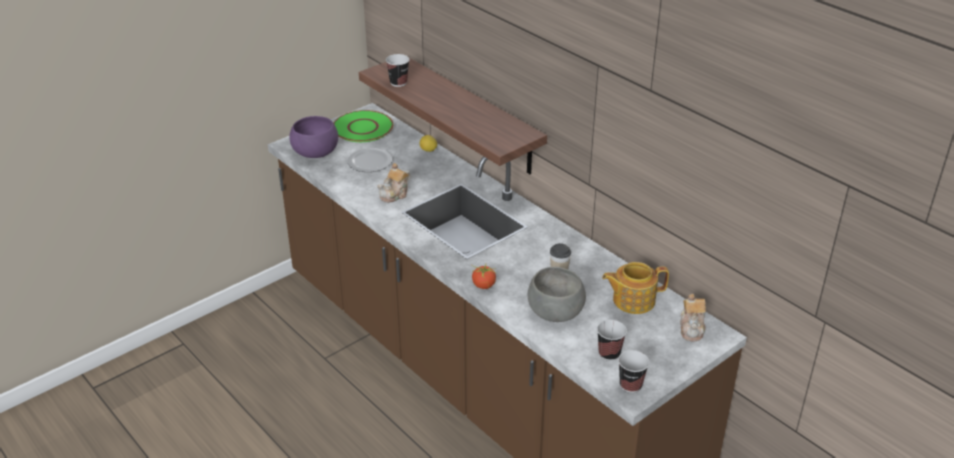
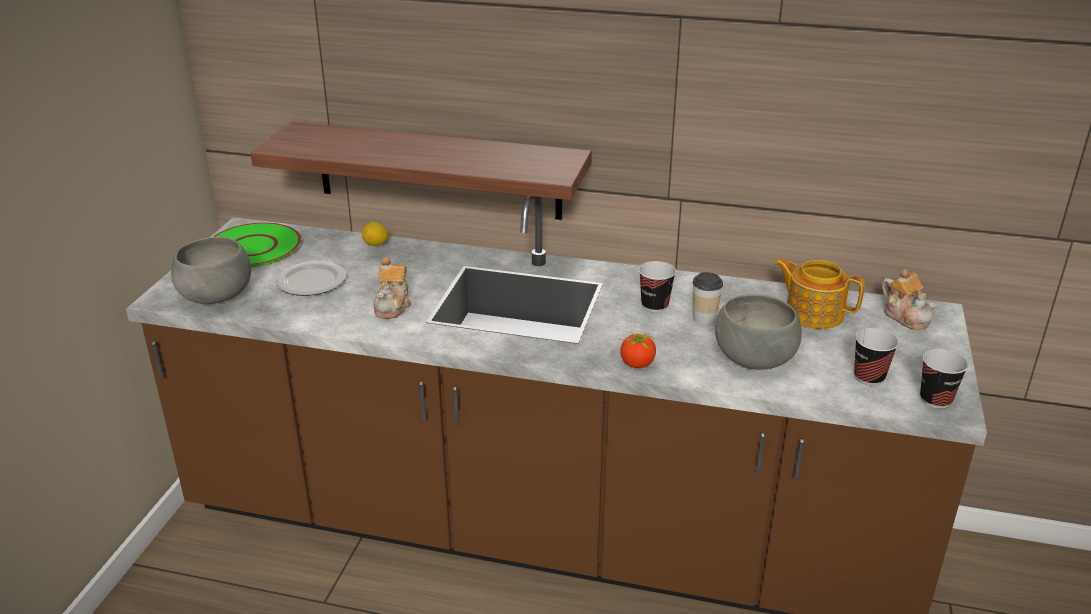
camera: 35 degrees left, 5 degrees down
(316, 152) = (216, 294): purple bowl -> grey bowl
(398, 83) = (326, 149): cup -> cup (654, 305)
(632, 300) = (813, 313): teapot -> teapot turned 75 degrees clockwise

